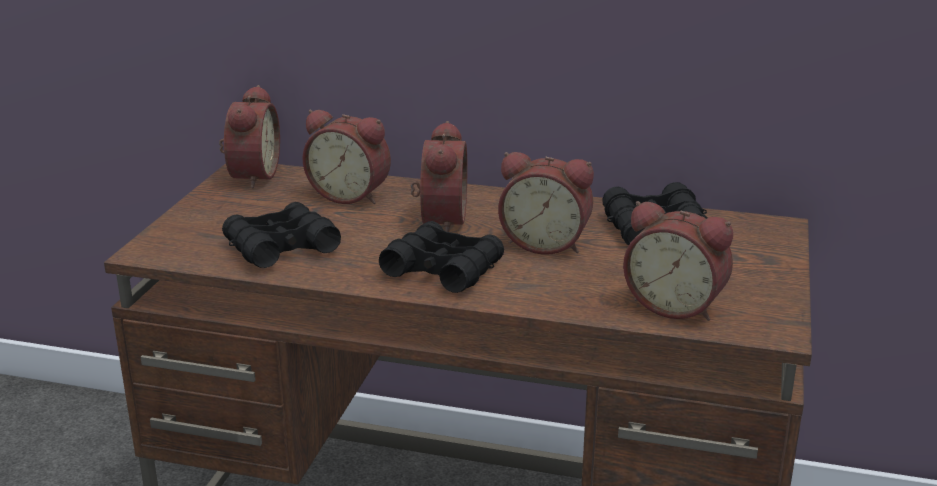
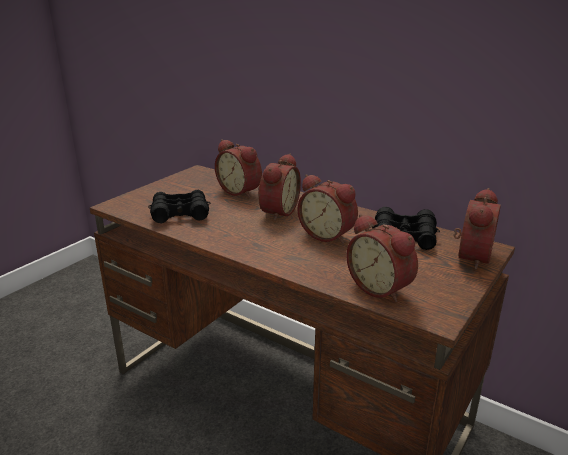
camera: 20 degrees right, 0 degrees up
(250, 176) = (198, 174): alarm clock -> alarm clock (470, 257)
(443, 270) = (255, 240): black binoculars -> none

